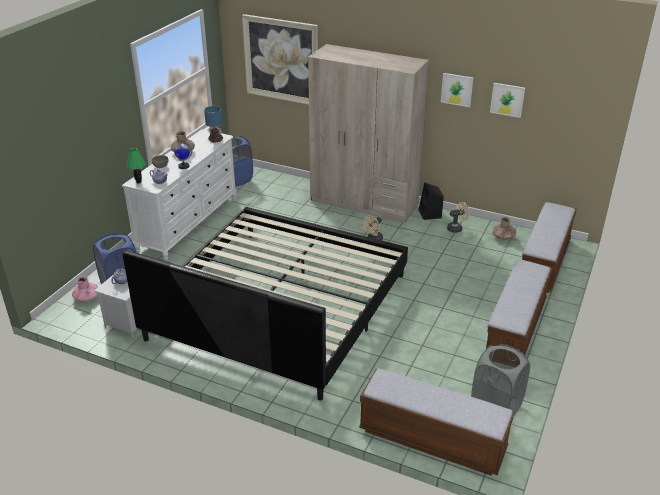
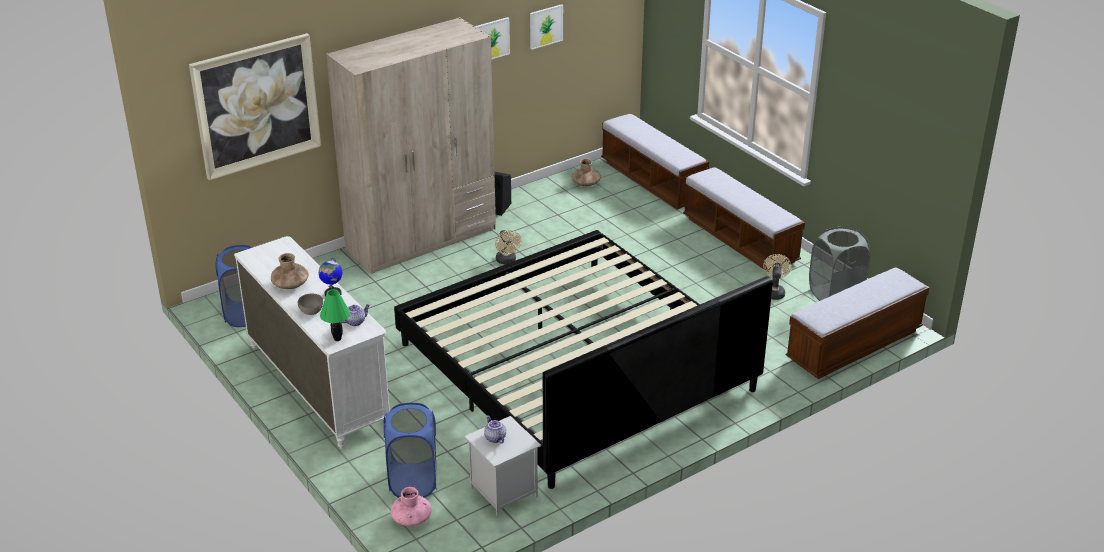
camera: 60 degrees left, 0 degrees up
(215, 140) = (283, 251): table lamp -> none
(456, 228) = (541, 202): beige fan -> beige fan (774, 292)

